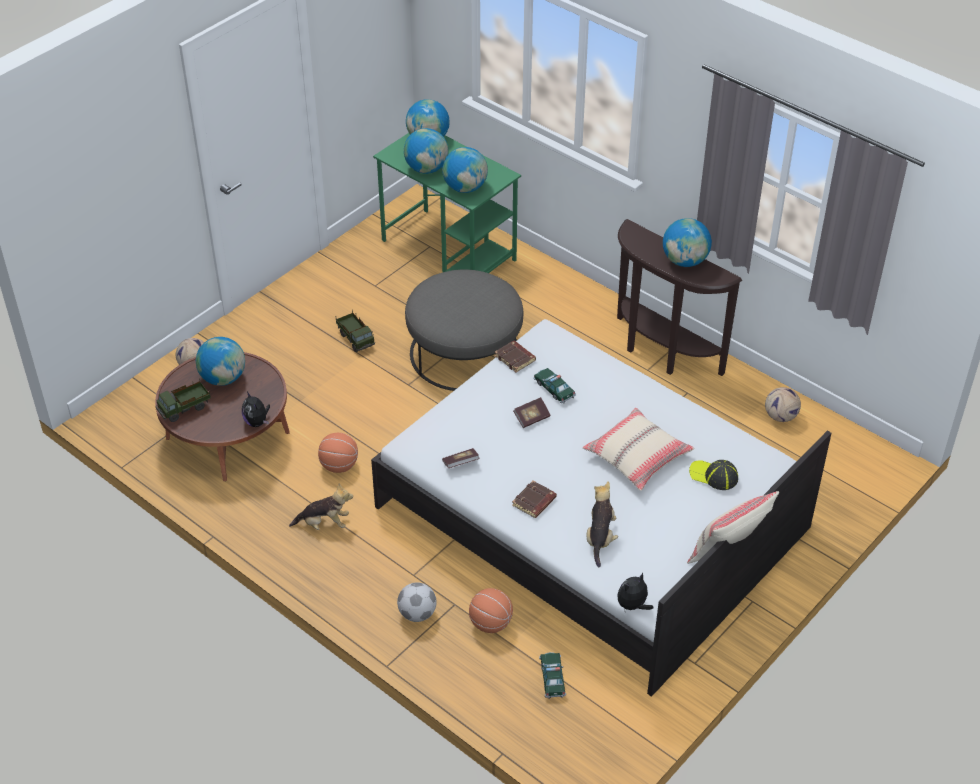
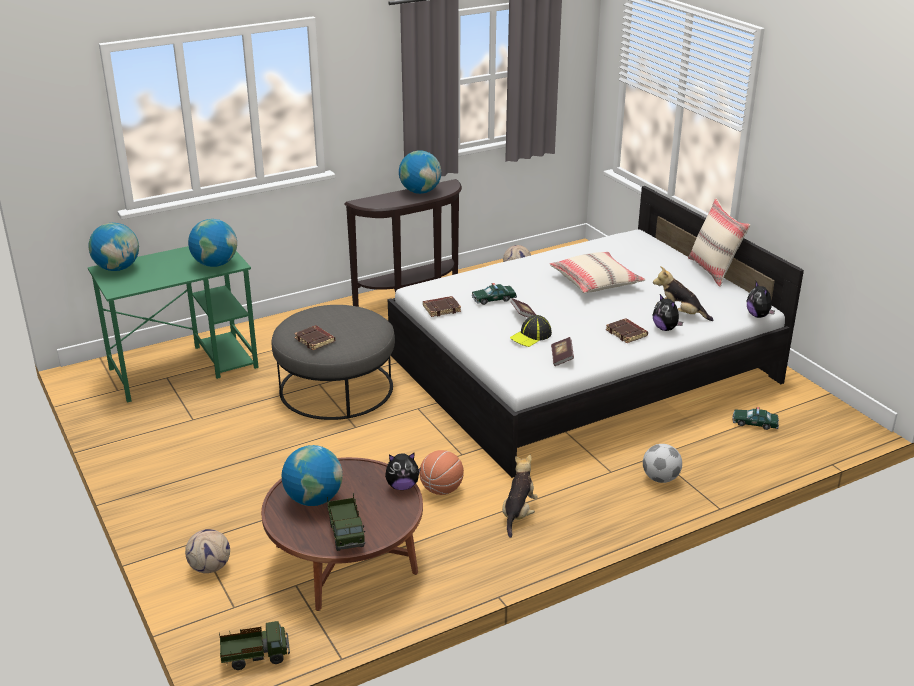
camera: 70 degrees left, 15 degrees down
(356, 339) = (263, 445): toy truck -> toy truck (255, 657)
(426, 169) = (163, 276): globe -> none
(432, 299) = (315, 340): none -> brown book
(490, 623) = (684, 441): basketball -> none
(560, 531) = (665, 328): none -> plush toy
(713, 476) = (633, 258): cap -> cap (531, 336)

